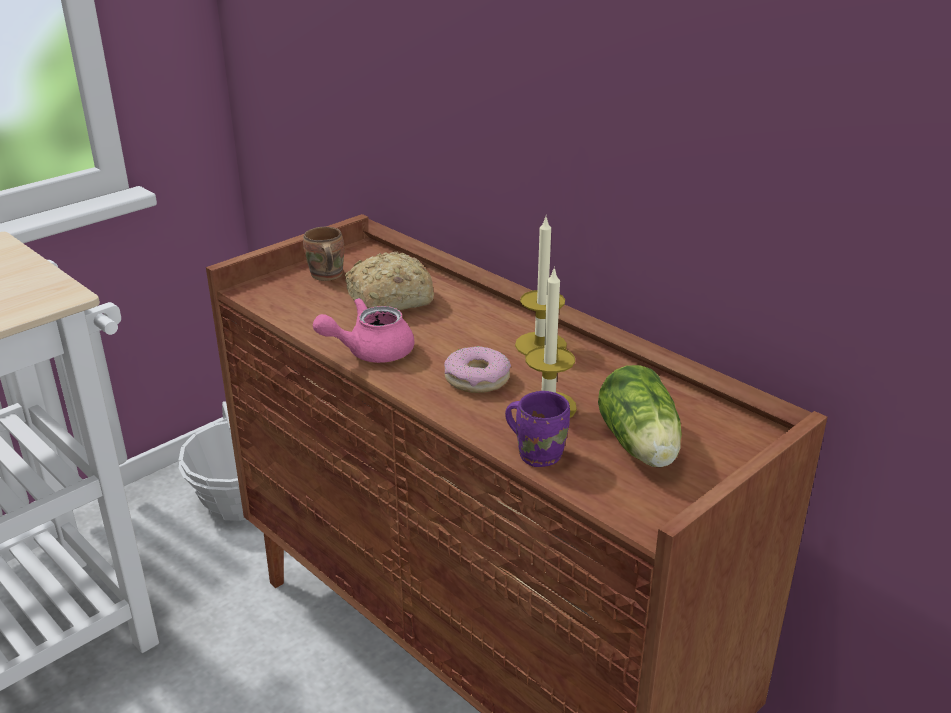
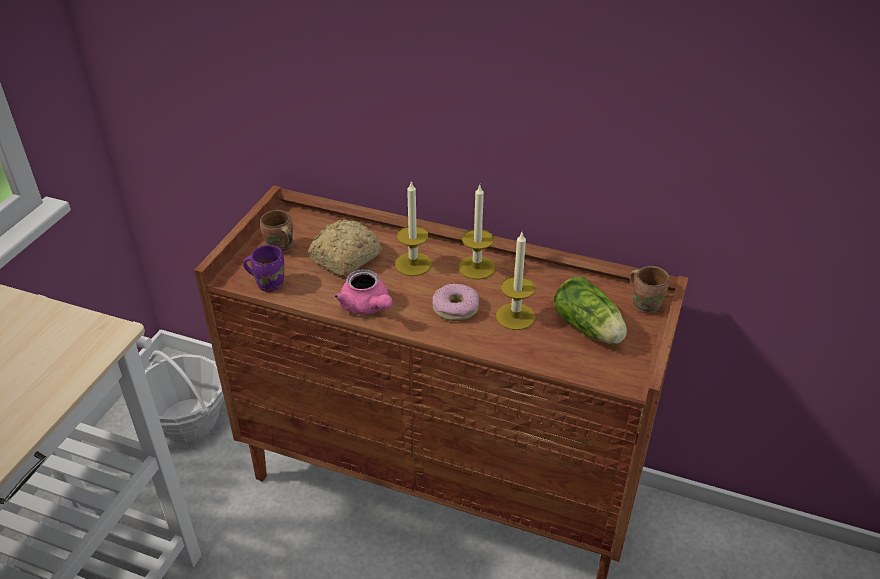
camera: 25 degrees left, 10 degrees up
(370, 352) = (367, 307): pink teapot -> pink teapot turned 75 degrees counterclockwise
(464, 324) = (413, 264): none -> candle
(538, 453) = (534, 354): purple mug -> purple mug (269, 282)
(749, 439) = (645, 303): none -> brown mug

